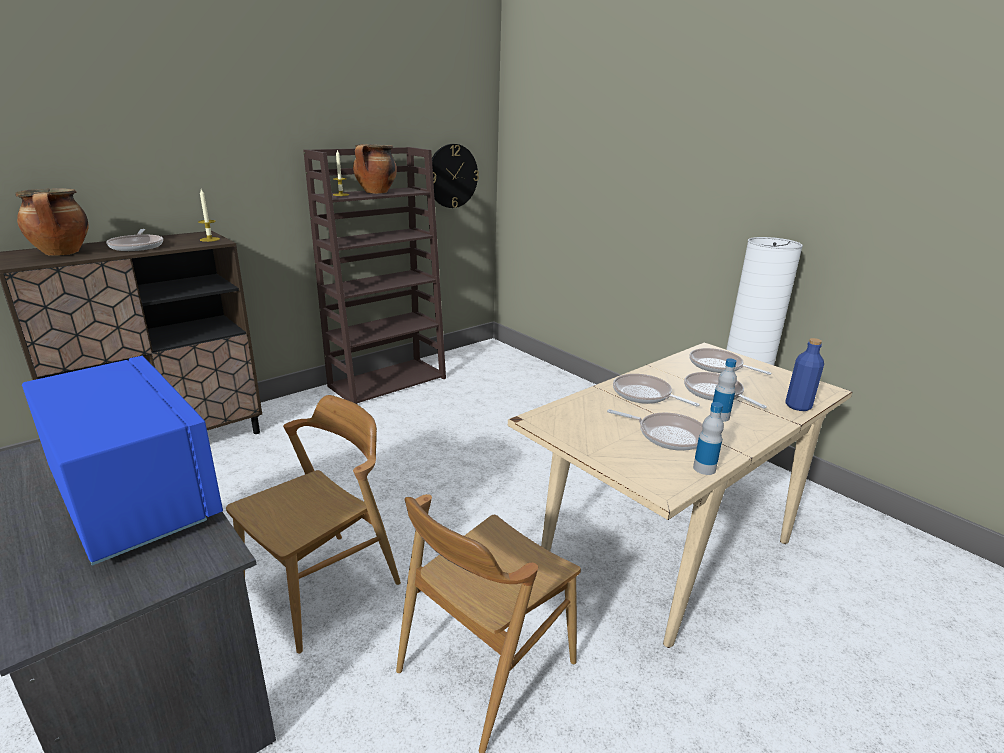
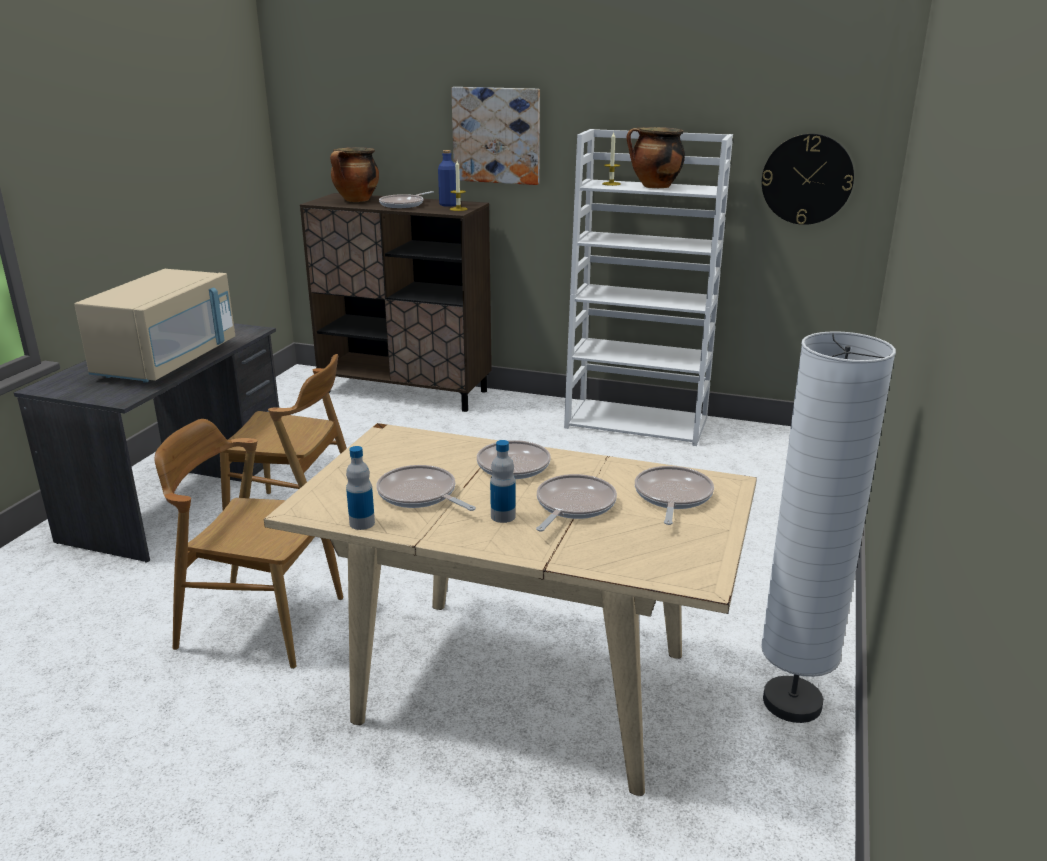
camera: 60 degrees right, 0 degrees up
(135, 497) = (168, 361): blue microwave -> beige microwave
(207, 162) = (496, 135): none -> picture
(388, 381) = (638, 422): brown bookcase -> white bookcase
(667, 435) = (420, 495): frying pan -> frying pan turned 135 degrees clockwise
(798, 406) = (604, 563): blue bottle -> blue bottle (448, 205)

